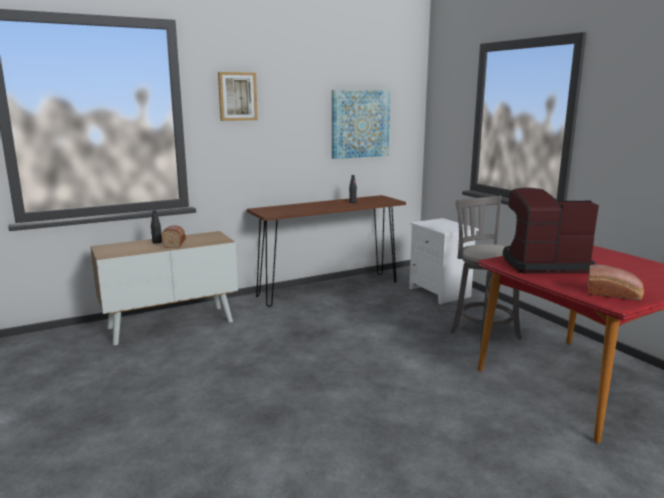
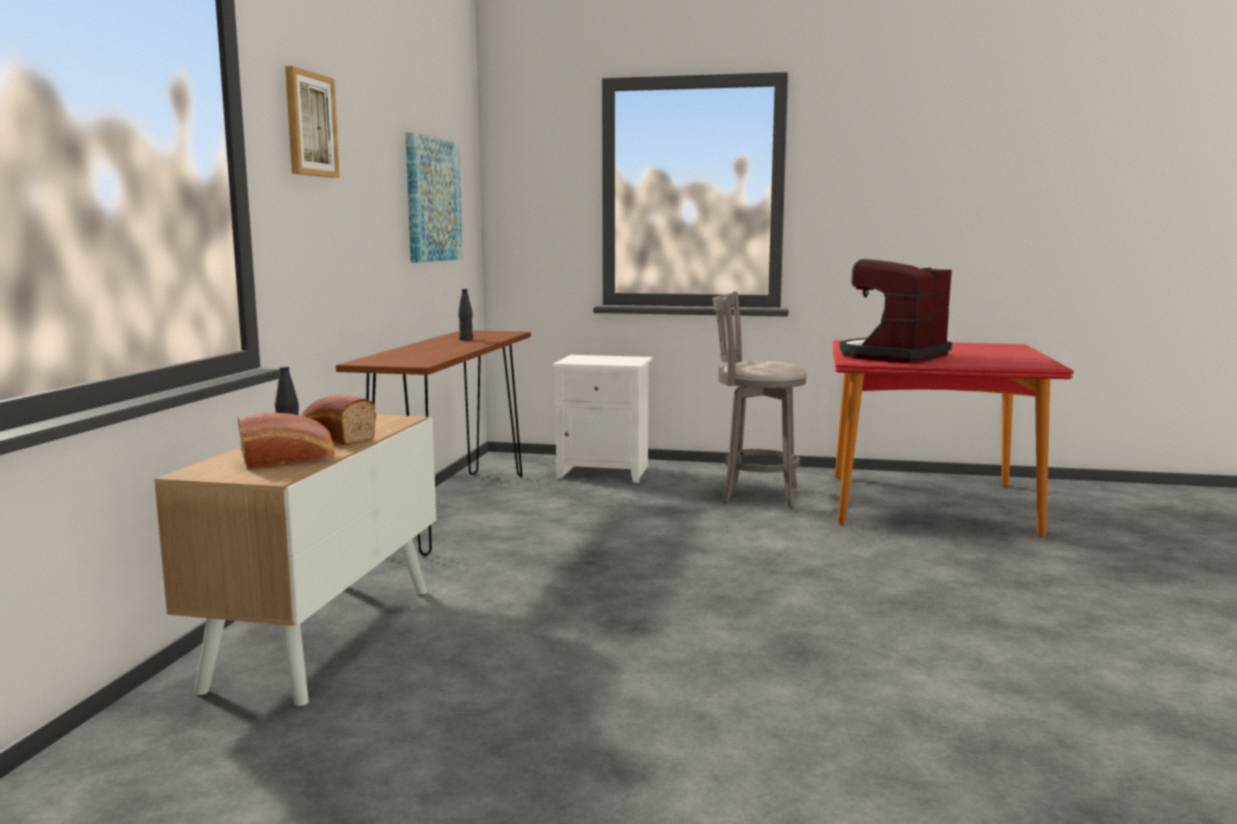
camera: 50 degrees left, 5 degrees down
(614, 294) = (1020, 362): bread -> bread (289, 460)

